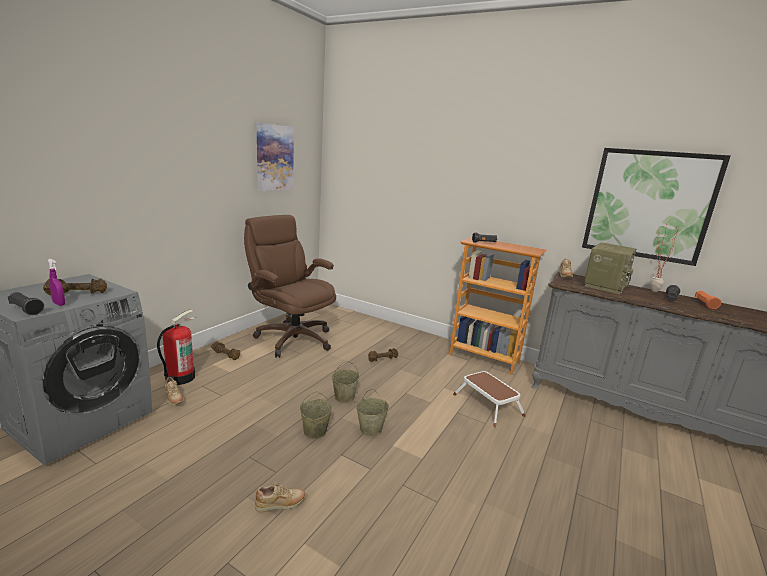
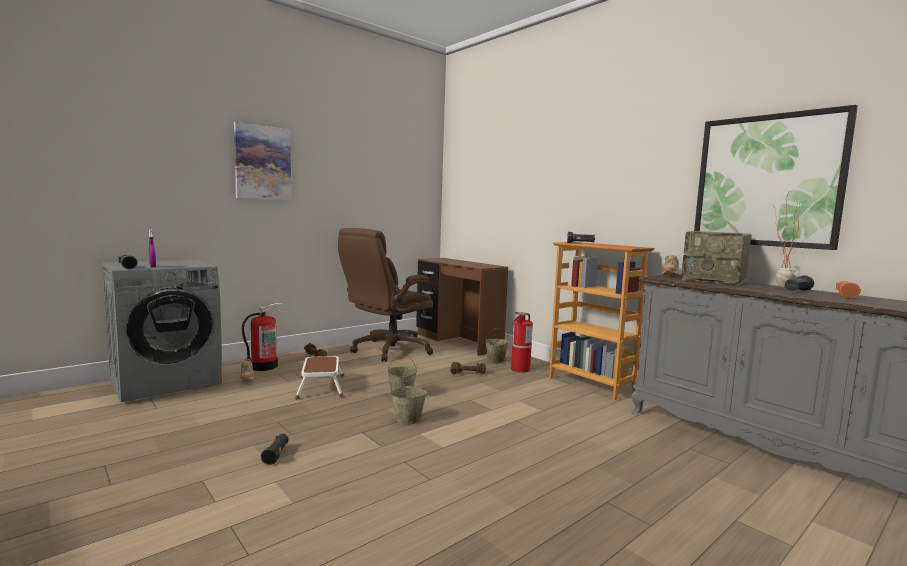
camera: 20 degrees right, 10 degrees down
(78, 294) = (173, 265): brown dumbbell -> none
(274, 158) = (386, 175): picture -> picture (262, 163)
(280, 505) = (276, 455): beige shoe -> black flashlight
(291, 338) = (386, 351): brown office chair -> brown office chair turned 105 degrees counterclockwise
(314, 432) = (350, 414): beige bucket -> beige bucket (495, 361)
(347, 318) = (457, 342): none -> brown desk
(421, 348) = (520, 369): none -> fire extinguisher
(488, 405) = (560, 419): brown step ladder -> brown step ladder (321, 387)
(605, 285) = (714, 281): radio -> radio turned 75 degrees clockwise

